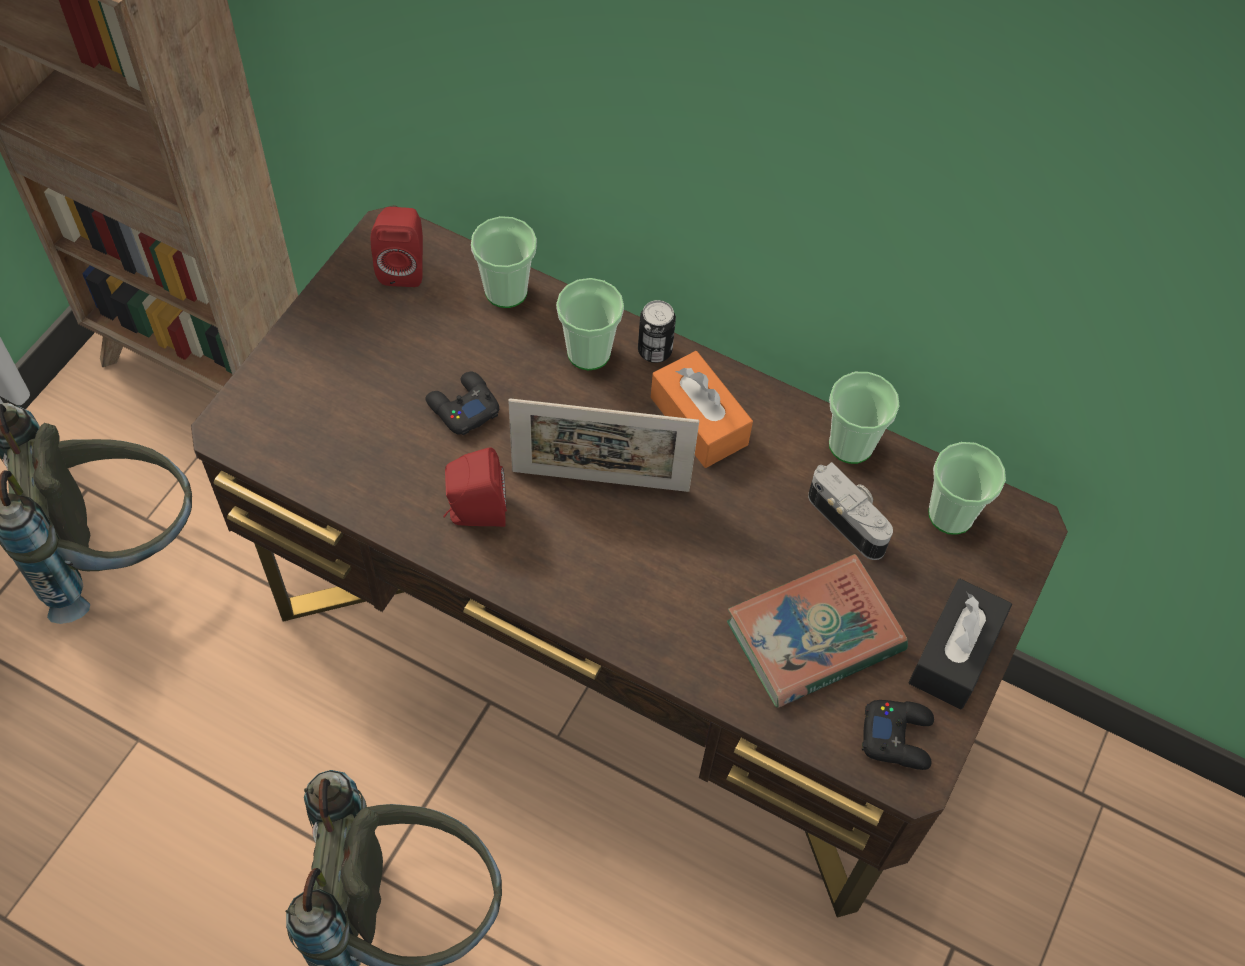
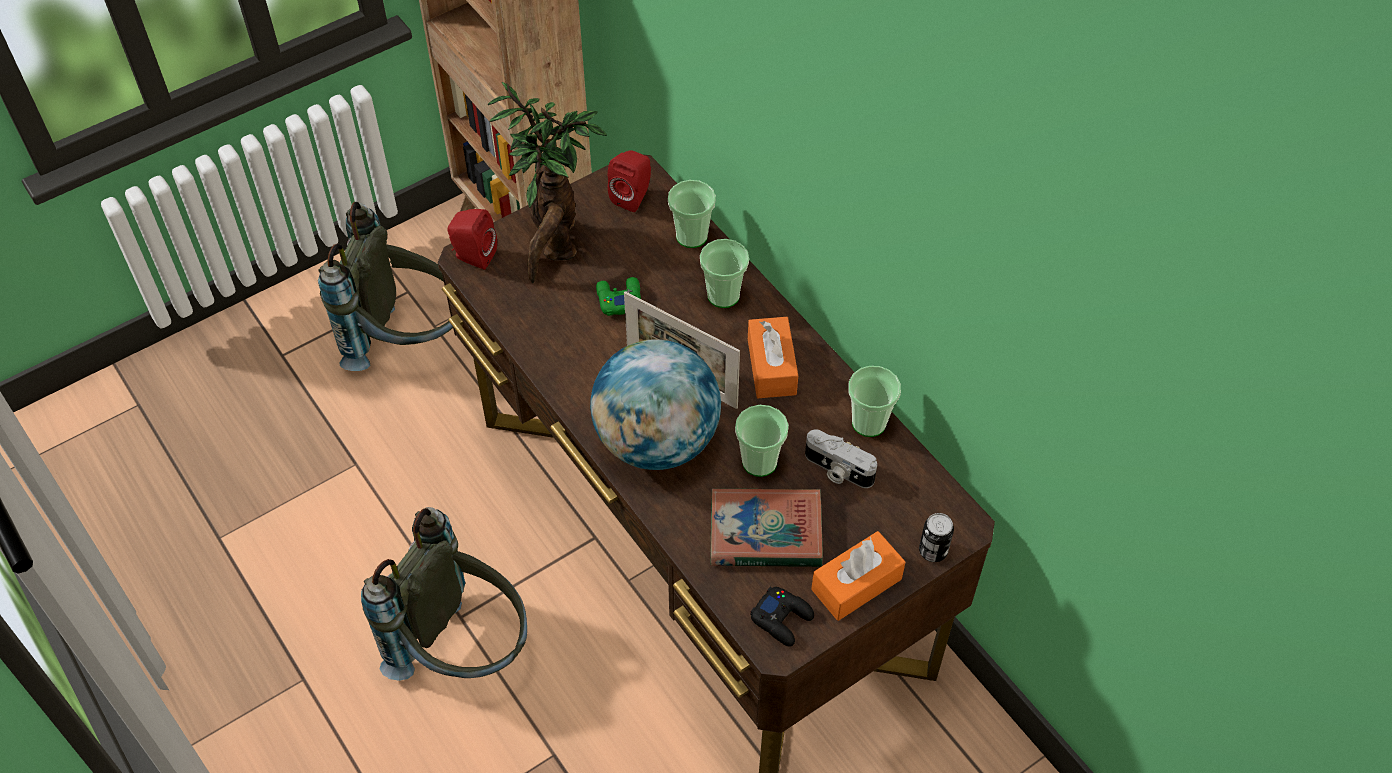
camera: 30 degrees right, 5 degrees down
(340, 369) = (555, 246): none -> potted plant
(462, 407) = (619, 299): black game controller -> green game controller
(475, 513) = (588, 367): red speaker -> red speaker (473, 256)
(616, 574) = (656, 441): none -> globe
(654, 350) = (769, 310): can -> can (933, 551)
(850, 519) = (837, 470): camera -> camera turned 135 degrees clockwise
(951, 514) = (912, 495): cup -> cup (759, 462)
(955, 653) = (856, 584): black tissue box -> orange tissue box

